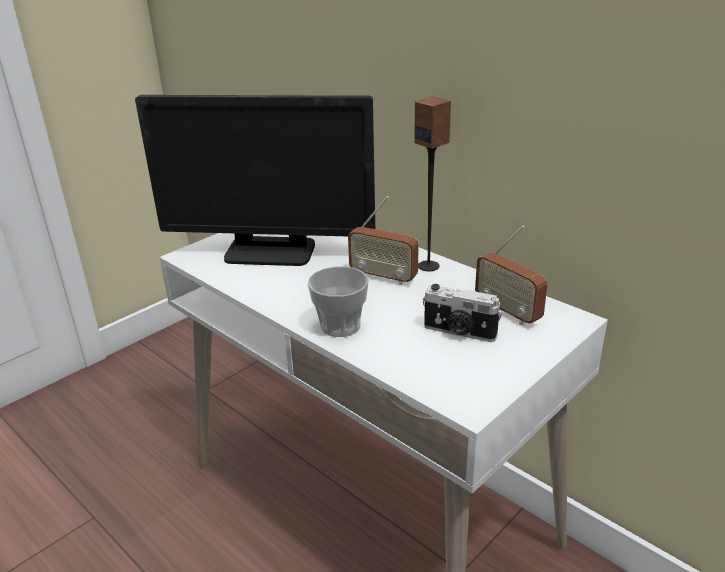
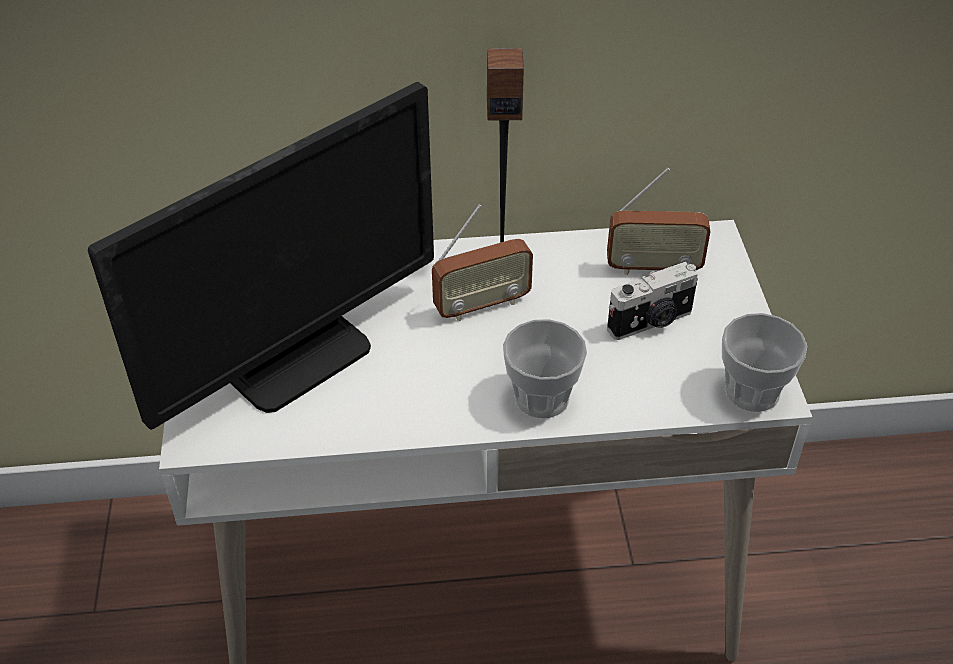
camera: 50 degrees left, 15 degrees up
(459, 396) = (752, 391): none -> cup

